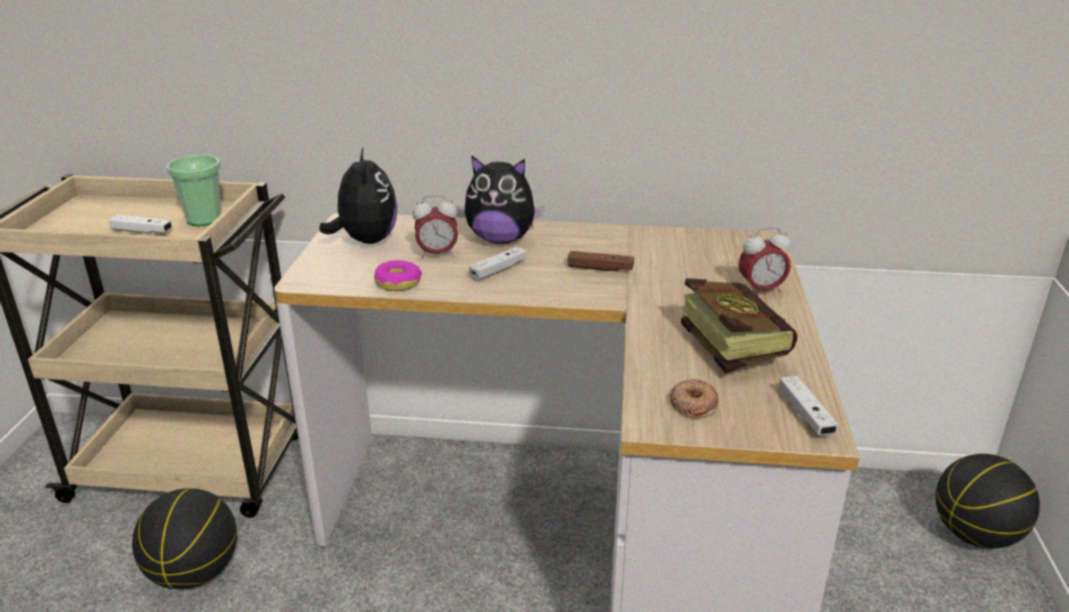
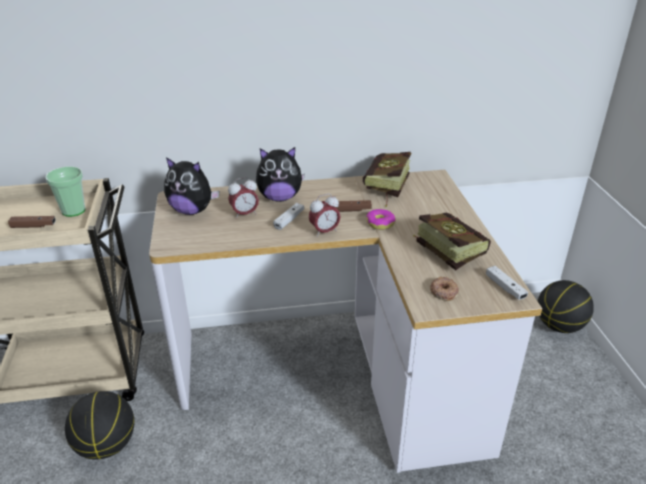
camera: 15 degrees left, 5 degrees up
(142, 231) = (33, 226): white game controller -> brown game controller
(365, 241) = (192, 210): plush toy -> plush toy turned 135 degrees clockwise
(398, 283) = (230, 238): donut -> donut (380, 223)
(670, 248) = (385, 190): none -> book
(760, 290) = (449, 211): alarm clock -> alarm clock (324, 232)

